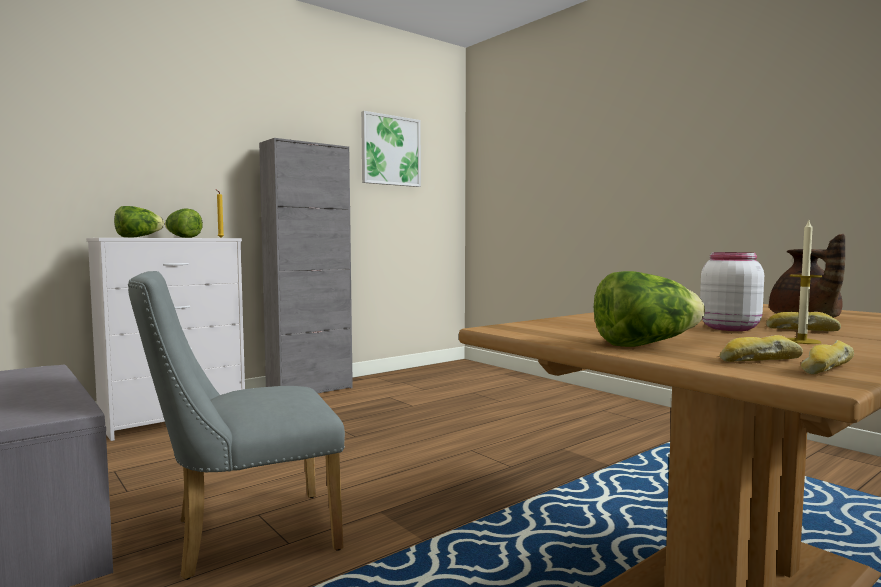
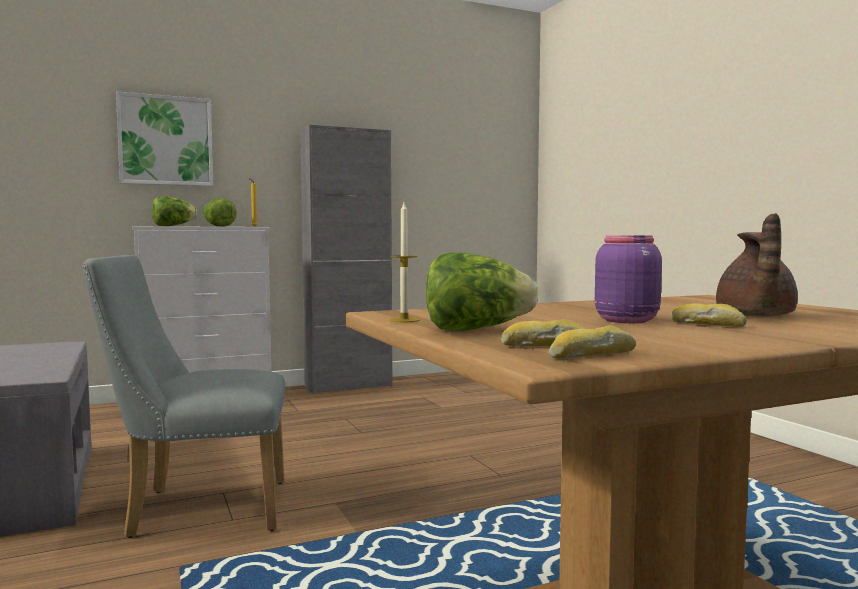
camera: 15 degrees right, 0 degrees up
(390, 150) = (446, 132): picture -> picture (166, 140)
(728, 328) = (626, 320): white jar -> purple jar
(802, 341) = (664, 334): candle -> candle (404, 320)

